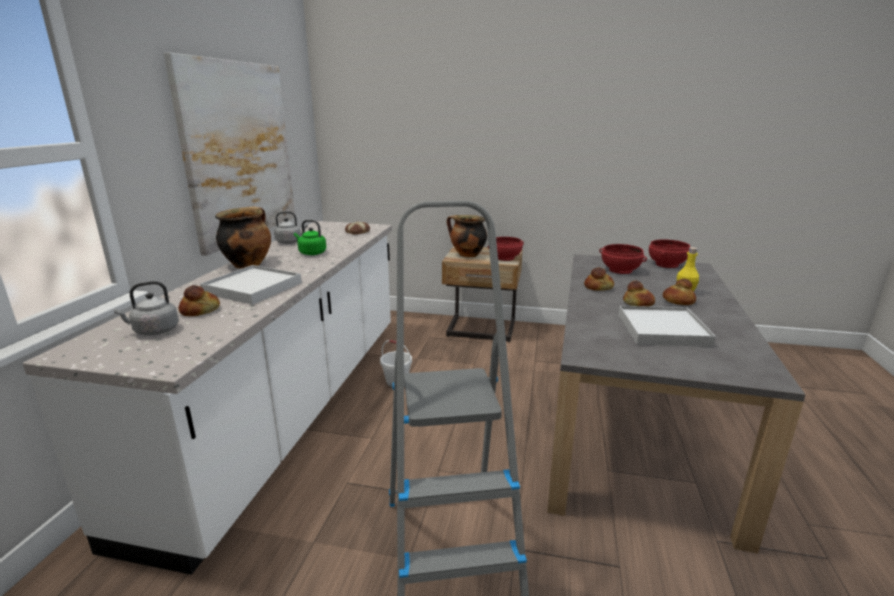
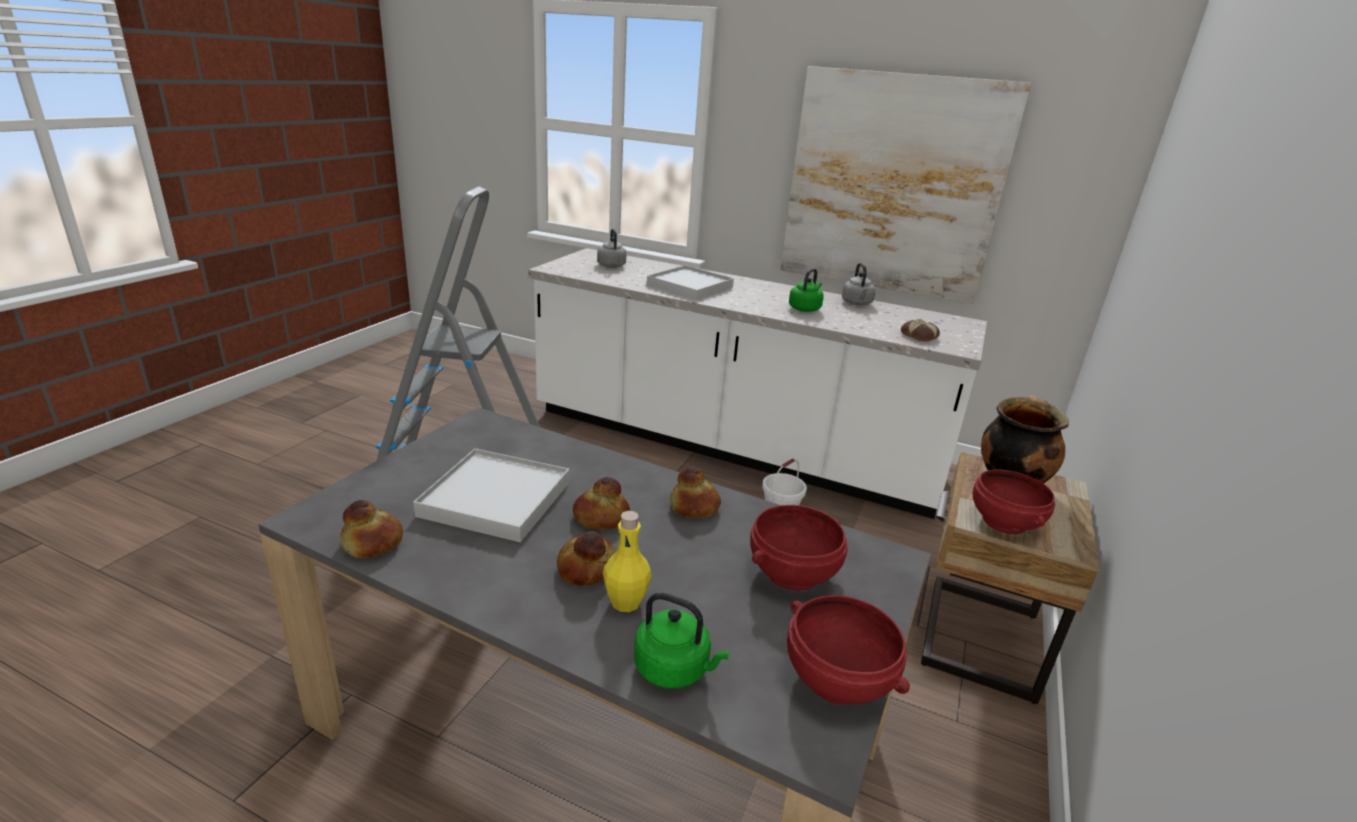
camera: 100 degrees right, 5 degrees up
(200, 311) = (643, 273): bread -> bread (372, 543)
(248, 264) = (766, 287): cooking pot -> none
(702, 283) = (675, 669): none -> green kettle

